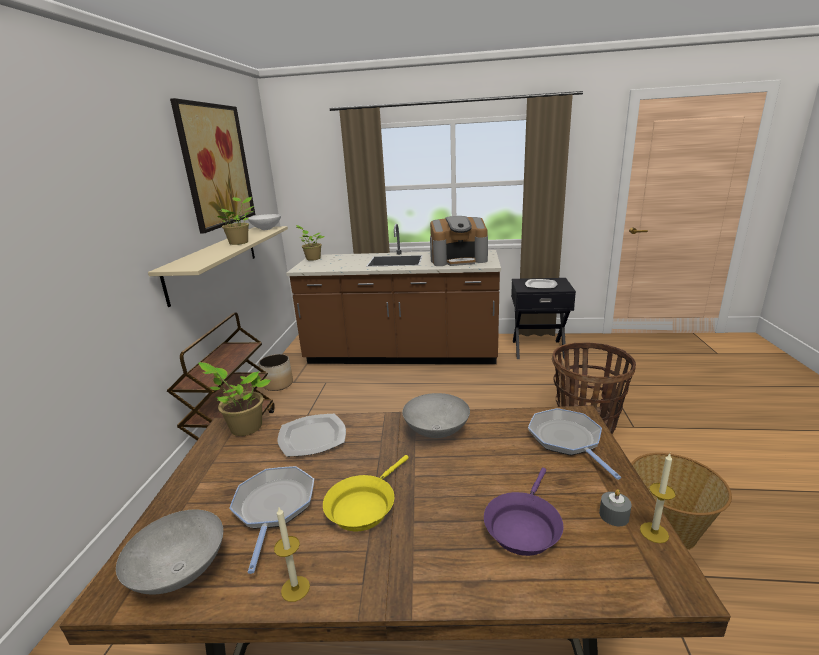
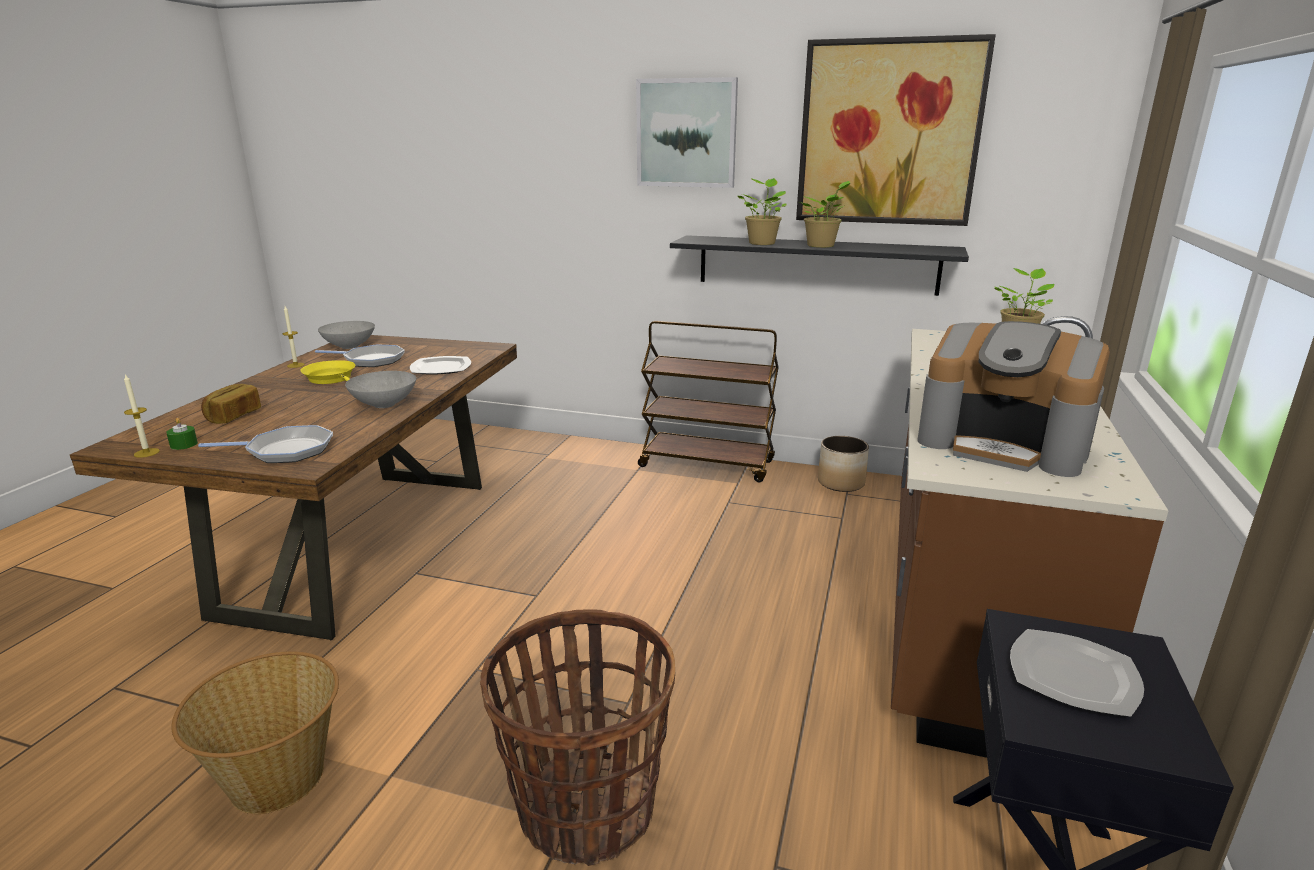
camera: 100 degrees right, 0 degrees up
(121, 177) = (686, 133): none -> picture
(214, 262) = (816, 264): beige shelf -> black shelf
(244, 427) = (486, 351): potted plant -> potted plant (762, 243)
(265, 229) = (937, 250): white bowl -> none
(458, 260) = (1003, 444): coffee machine -> coffee machine turned 60 degrees counterclockwise
(523, 526) = (233, 416): purple frying pan -> bread
(614, 515) = (184, 444): grey candle -> green candle

